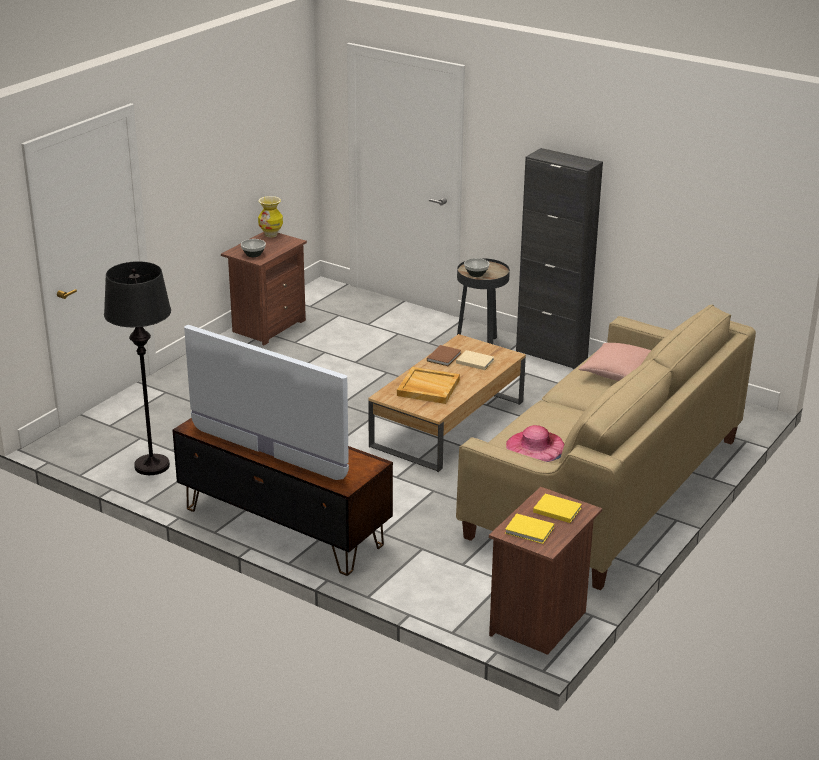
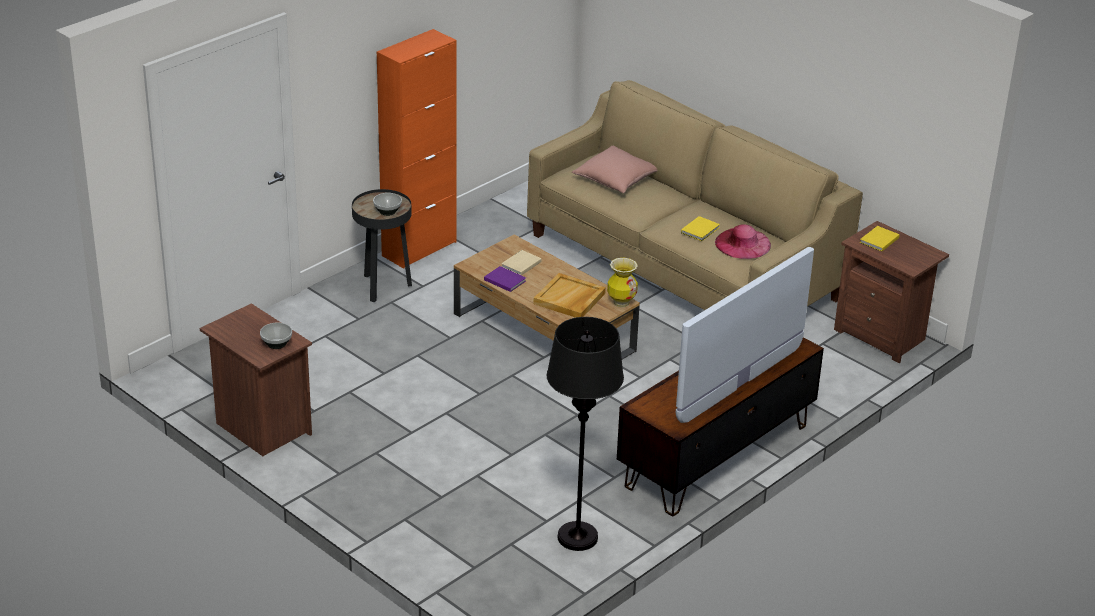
camera: 80 degrees left, 5 degrees up
(271, 234) = (219, 326): vase -> vase (621, 303)
(444, 357) = (504, 280): brown book -> purple book
(530, 531) = (910, 257): yellow book -> yellow book (701, 230)
(551, 354) = (419, 249): black cabinet -> orange cabinet

